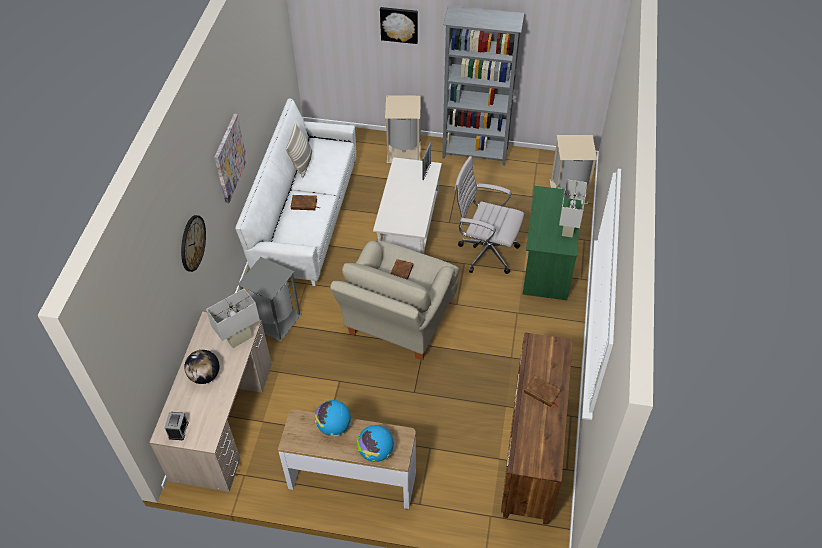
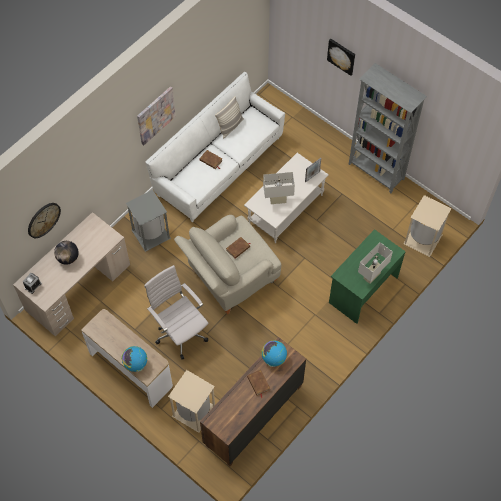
camera: 30 degrees right, 10 degrees up
(192, 243) = (95, 169): wall clock -> wall clock (43, 220)
(240, 338) = (103, 243): white table lamp -> white table lamp (278, 200)
(334, 426) = (122, 333): globe -> globe (274, 358)
(404, 151) = (324, 144): beige trash can -> beige trash can (195, 411)
(485, 252) = (325, 257): white office chair -> white office chair (180, 332)

